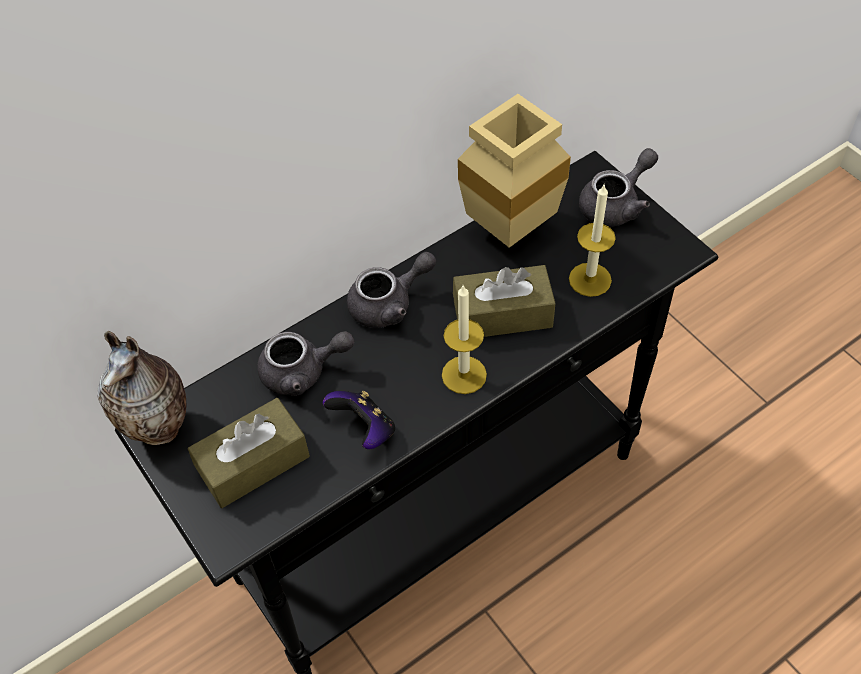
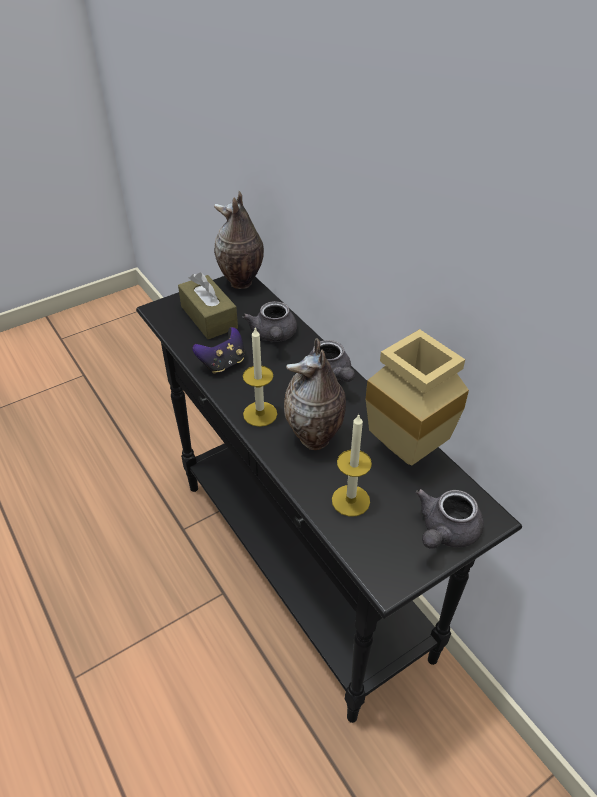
camera: 90 degrees right, 10 degrees down
(502, 314) = (315, 439): brown tissue box -> vase
(616, 204) = (445, 532): grey teapot -> grey teapot turned 75 degrees clockwise

